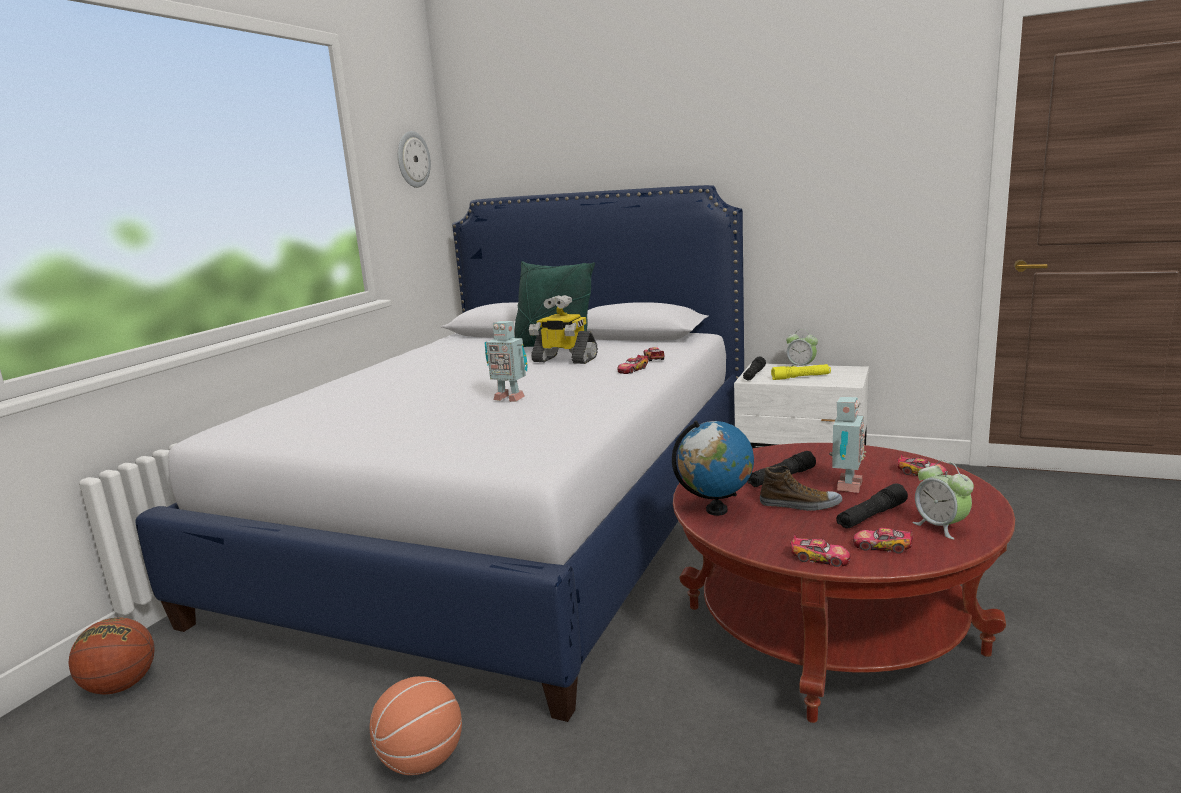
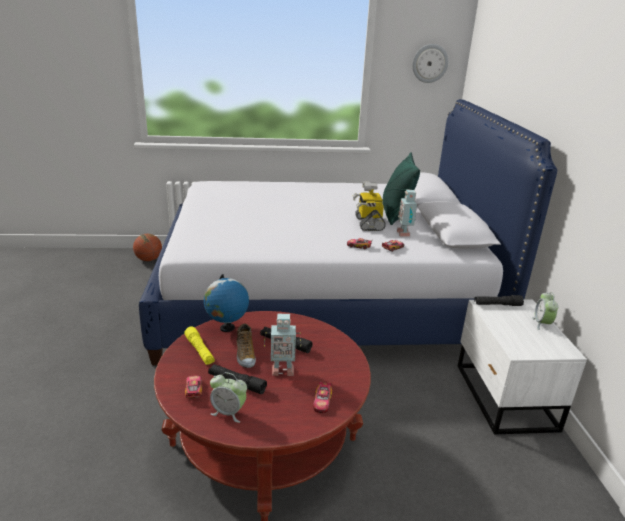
camera: 60 degrees right, 10 degrees up
(421, 761) = (120, 336): basketball -> none
(509, 398) = (280, 225): toy robot -> toy robot (404, 233)
(801, 377) = (511, 326): yellow flashlight -> yellow flashlight (199, 351)
(820, 558) = (173, 369): toy car -> none
(940, 527) = (228, 412): alarm clock -> alarm clock turned 105 degrees counterclockwise

